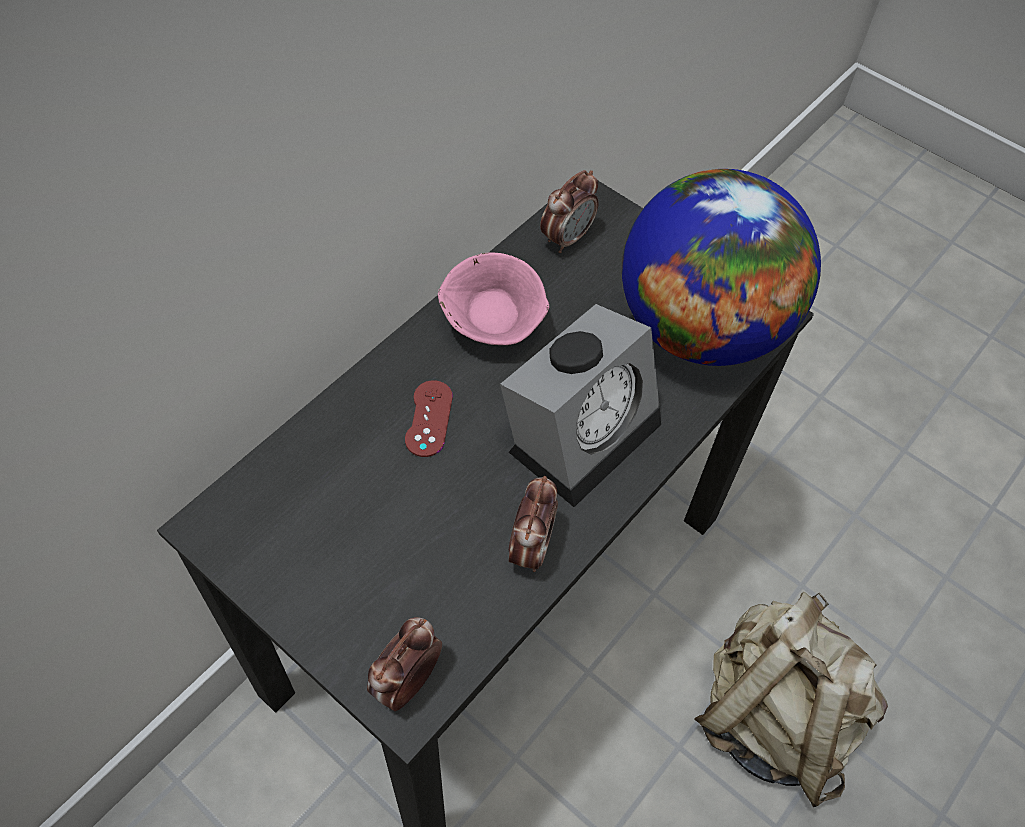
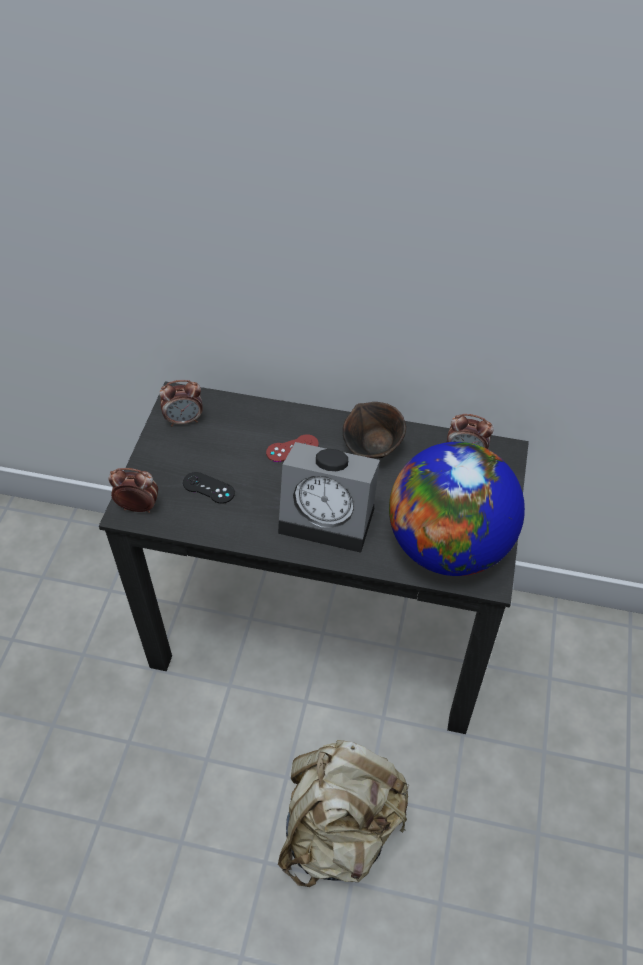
camera: 65 degrees right, 5 degrees down
(433, 561) = (208, 488): none -> black game controller
(494, 326) = (373, 449): pink bowl -> brown bowl
(530, 547) = (241, 524): alarm clock -> alarm clock (184, 420)

